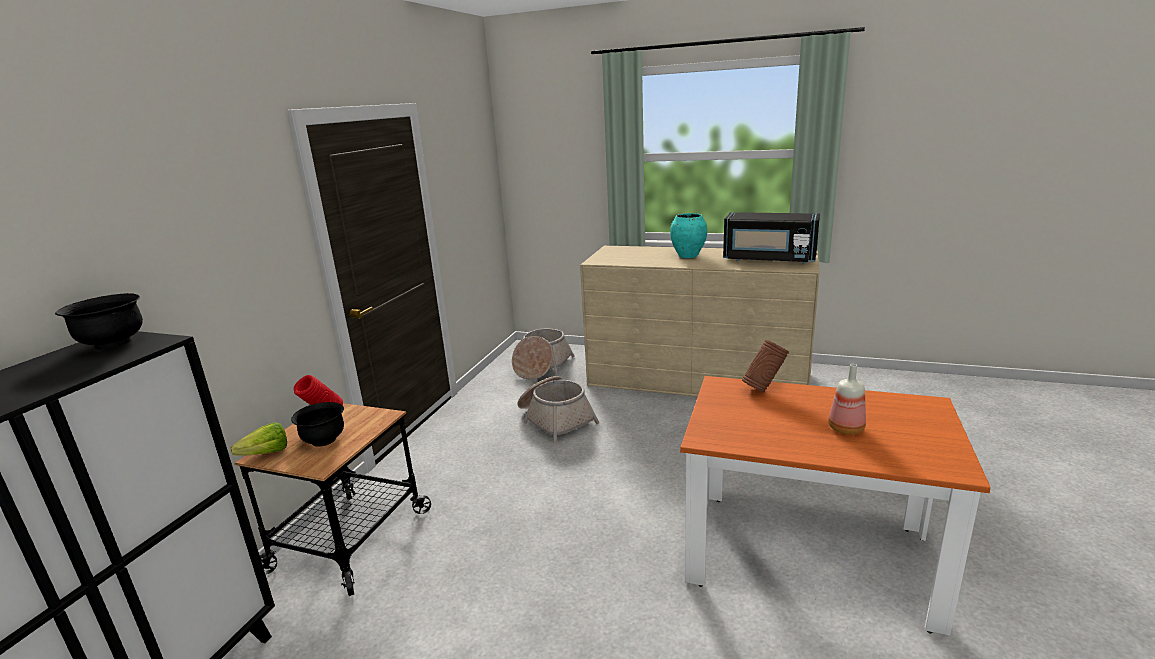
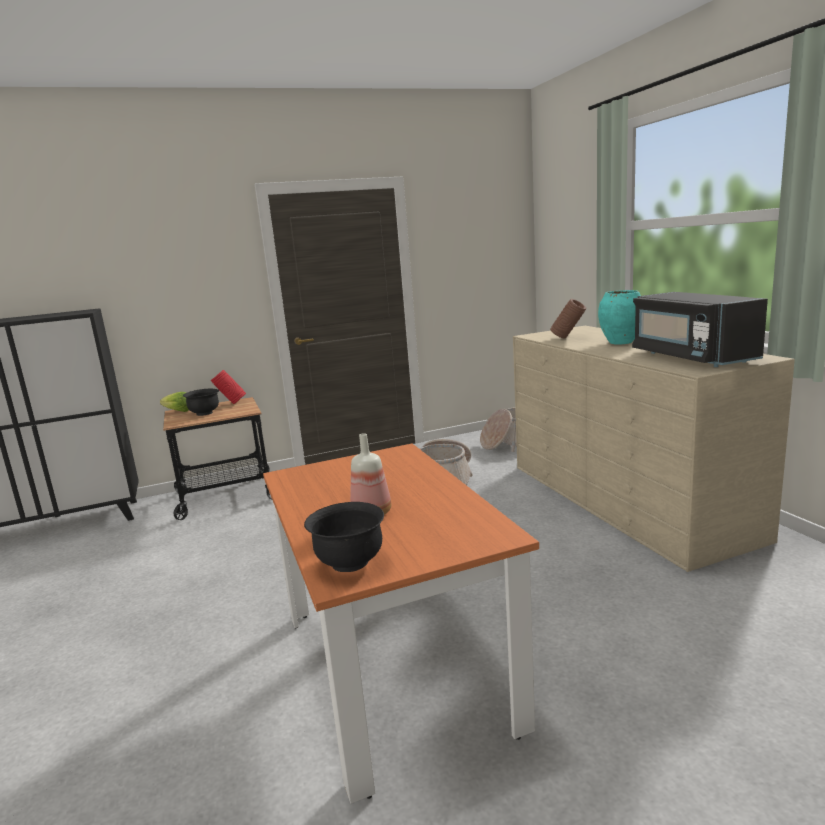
camera: 50 degrees right, 5 degrees down
(113, 343) = (76, 312): black bowl -> black bowl (350, 562)
(763, 389) = (415, 466): brown vase -> brown vase (568, 338)

